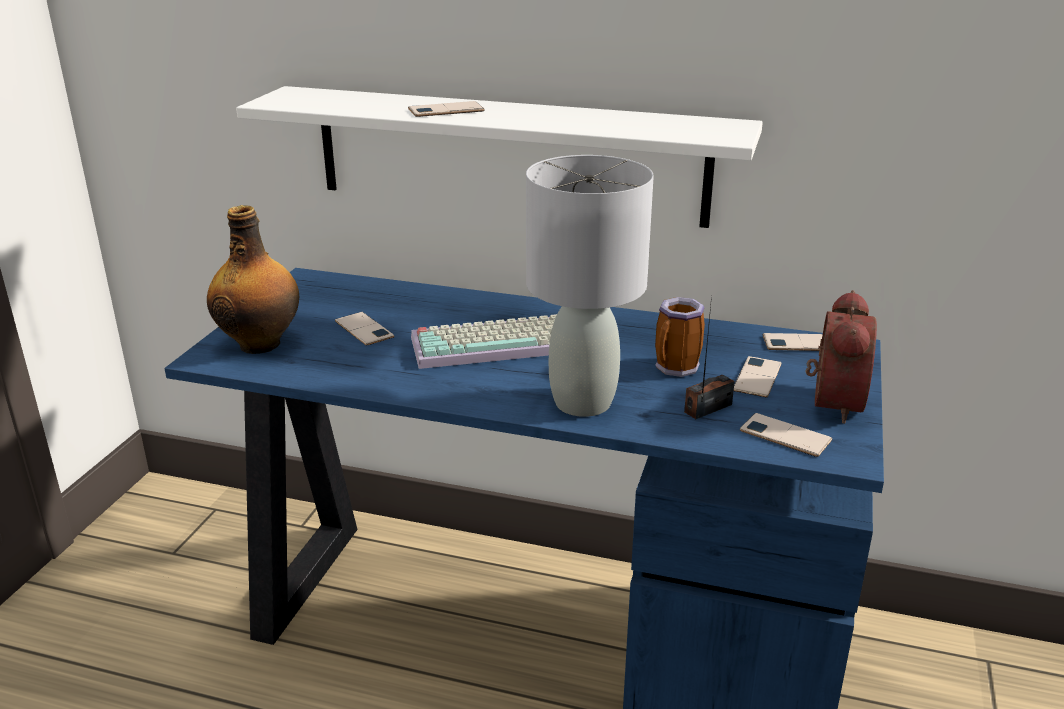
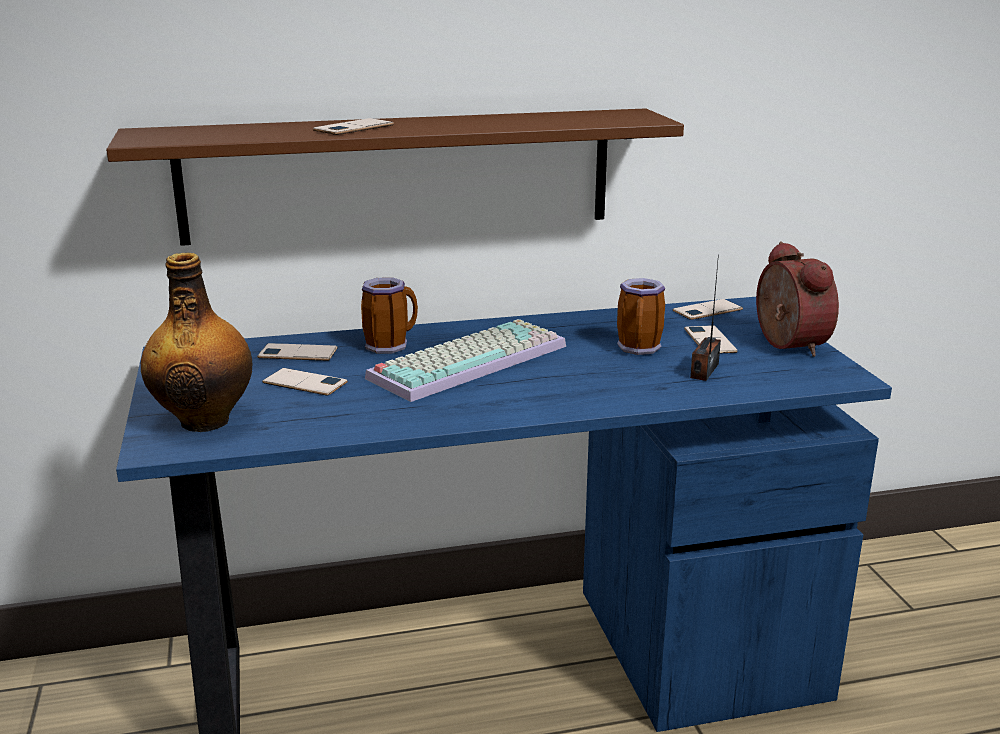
camera: 30 degrees left, 5 degrees down
(467, 310) = (390, 345): none -> mug
(508, 155) = (399, 175): white shelf -> brown shelf
(584, 402) = (600, 391): grey table lamp -> none
(785, 435) = (786, 375): phone -> phone (297, 353)

